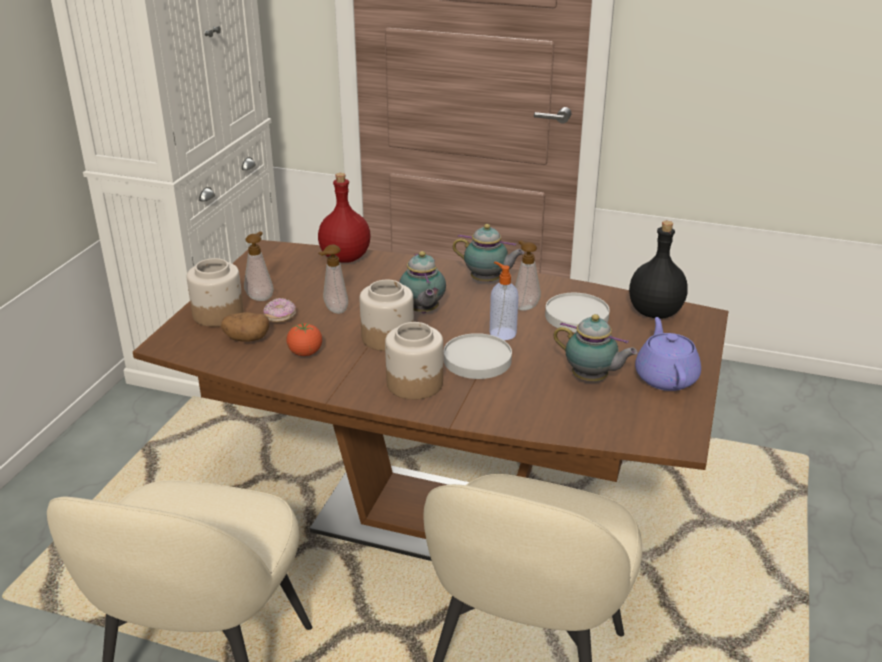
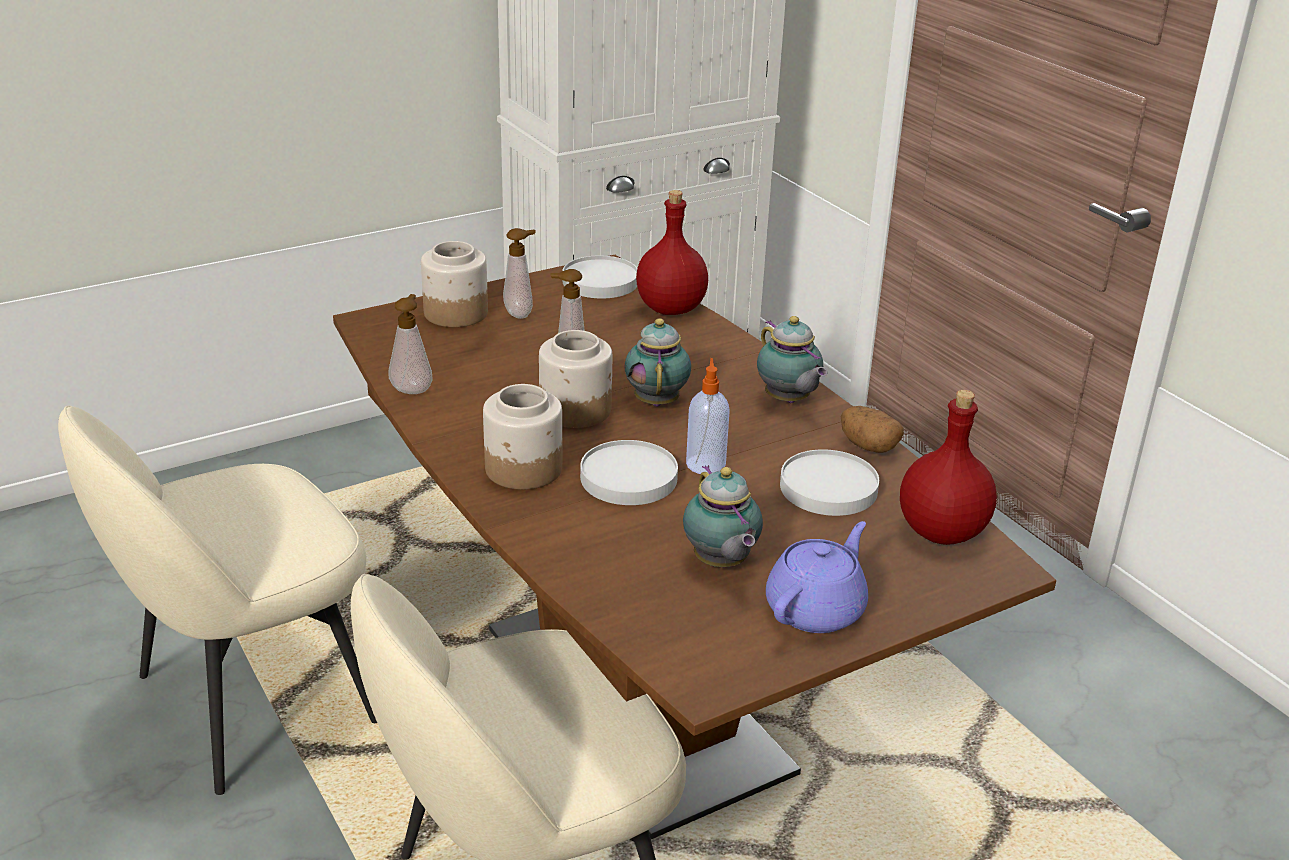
camera: 40 degrees right, 0 degrees up
(246, 339) = (442, 348): potato -> potato (868, 446)
(278, 259) = (600, 282): none -> white plate
(280, 317) = (506, 342): donut -> none
(305, 353) = (472, 387): tomato -> none
(422, 311) = (657, 400): teapot -> teapot turned 150 degrees clockwise
(524, 306) = (783, 447): soap dispenser -> soap dispenser (412, 389)
(656, 313) = (942, 533): black bottle -> red bottle

